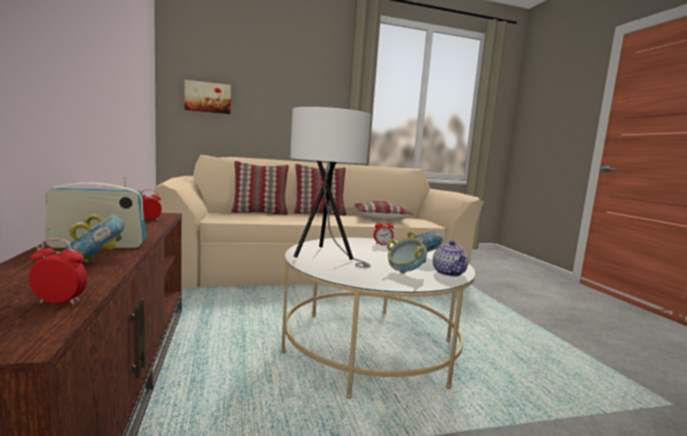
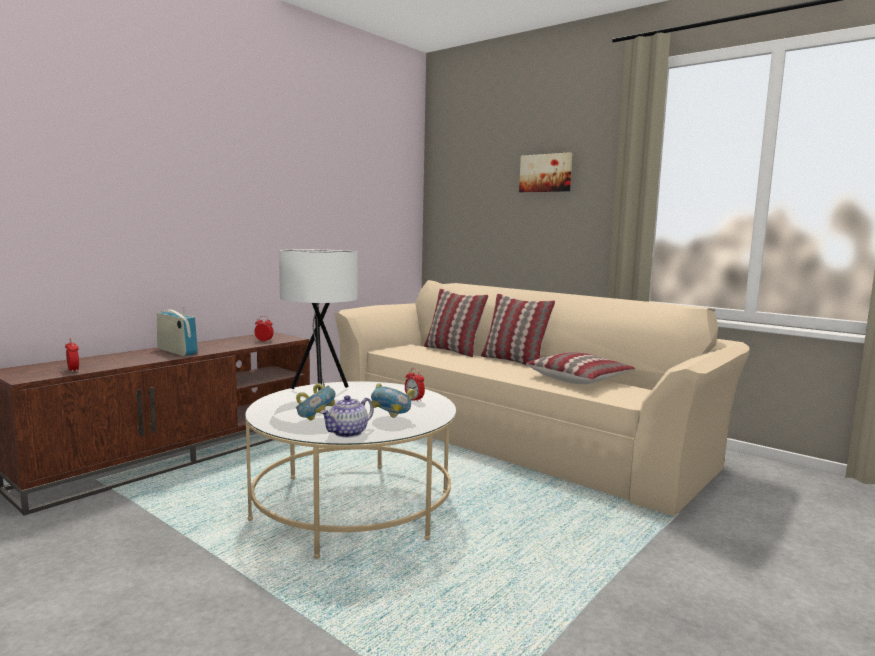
camera: 55 degrees right, 0 degrees up
(96, 261) = (142, 359): bowl -> none
(208, 97) = (463, 214): picture -> picture (546, 173)

